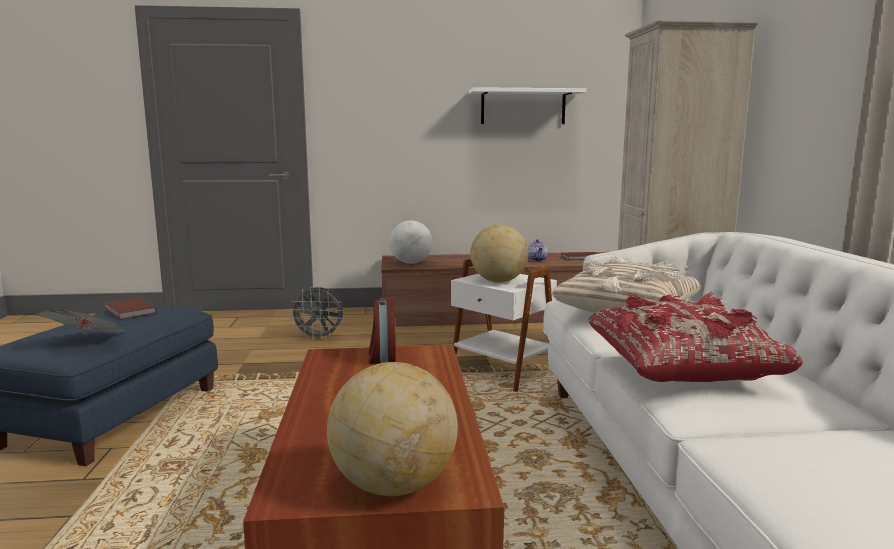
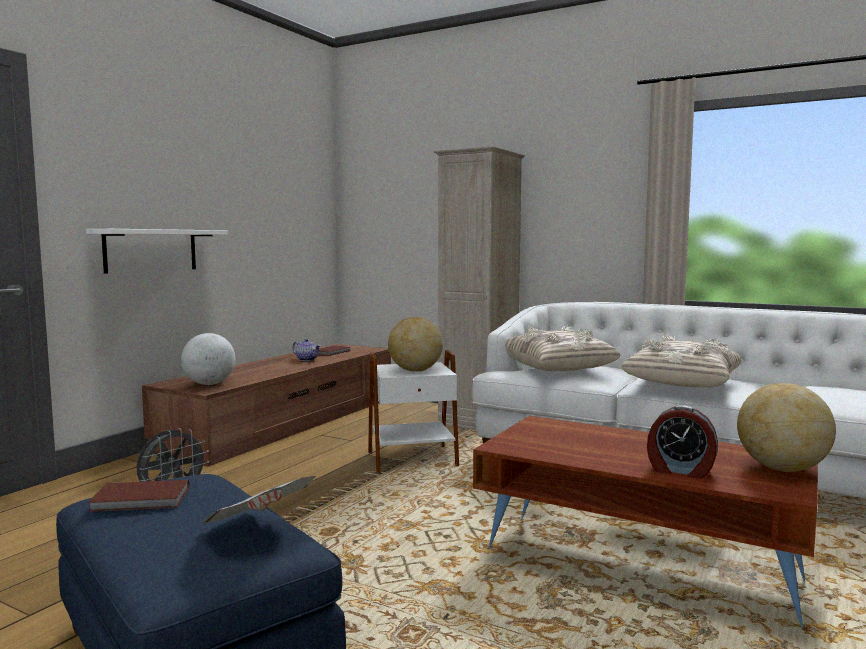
camera: 55 degrees left, 5 degrees down
(381, 356) = (530, 434): alarm clock -> alarm clock (680, 471)
(523, 107) = (262, 204): white shelf -> white shelf (151, 250)
(681, 370) = (682, 384): red pillow -> beige pillow

